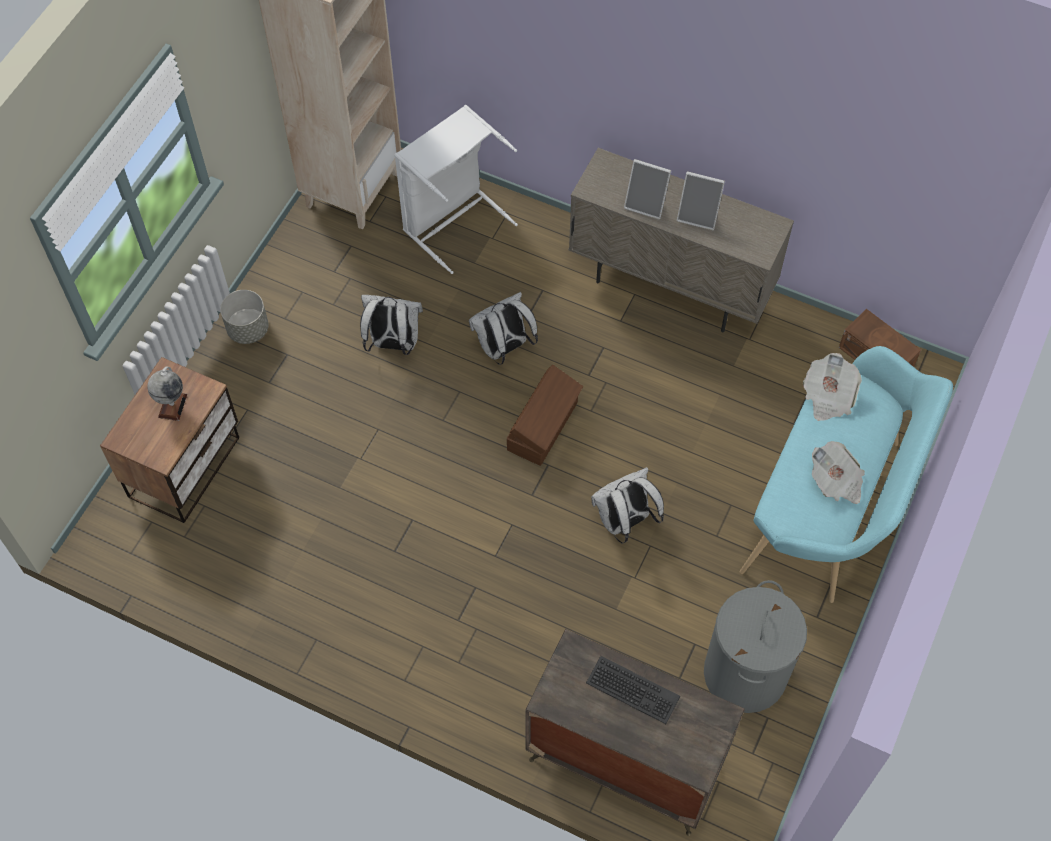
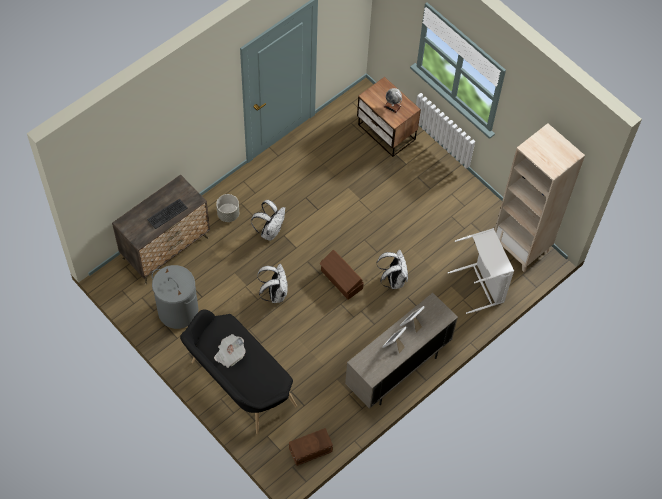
camera: 110 degrees right, 0 degrees up
(247, 329) = (451, 177): grey planter -> grey planter (228, 214)
(393, 344) = (417, 233): white backpack -> white backpack (270, 231)
(828, 396) = (274, 372): newspaper -> none
(831, 508) = (238, 386): turquoise bench -> black bench

